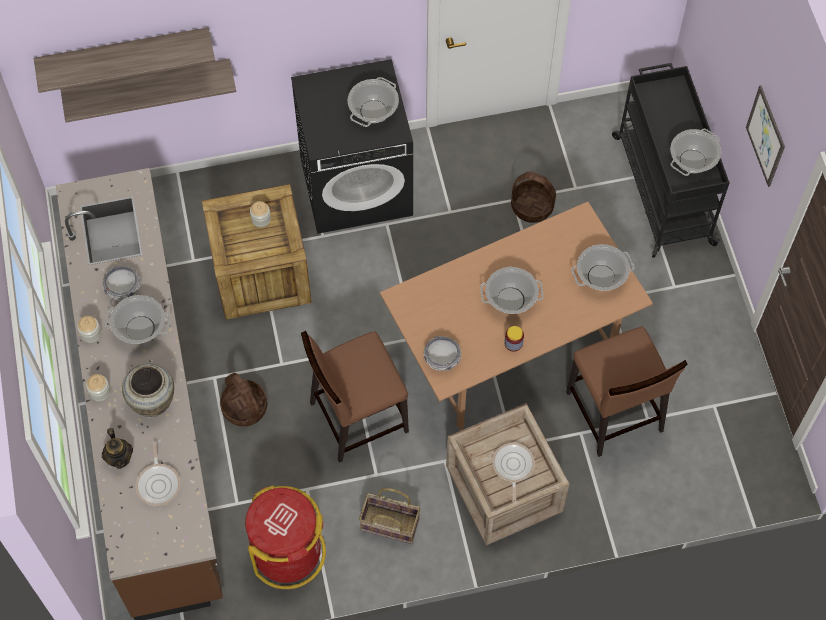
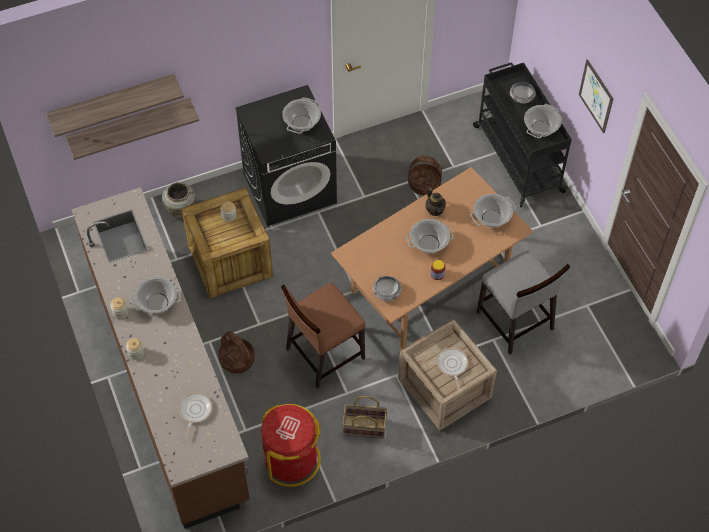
camera: 10 degrees left, 5 degrees down
(120, 458) = (161, 397): teapot -> teapot (435, 210)
(123, 287) = (138, 275): bowl -> bowl (522, 97)
(153, 401) = (178, 353): beige vase -> beige vase (181, 210)
(158, 483) = (194, 411): frying pan -> frying pan turned 150 degrees counterclockwise
(614, 413) = (515, 321): brown chair -> grey chair

